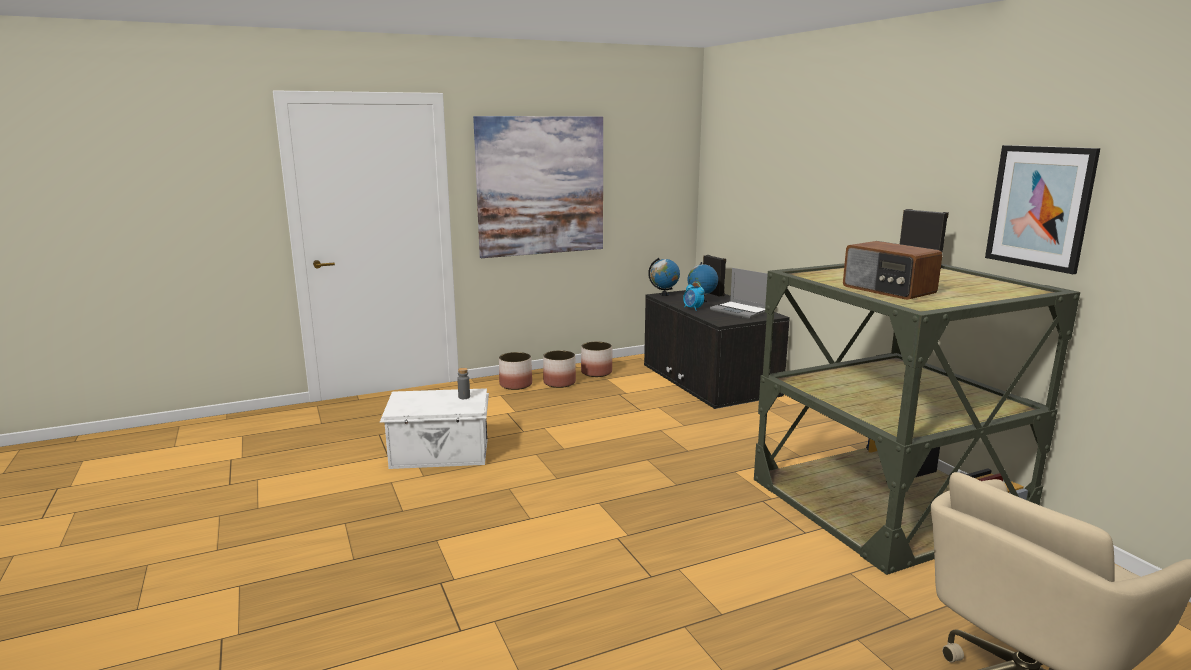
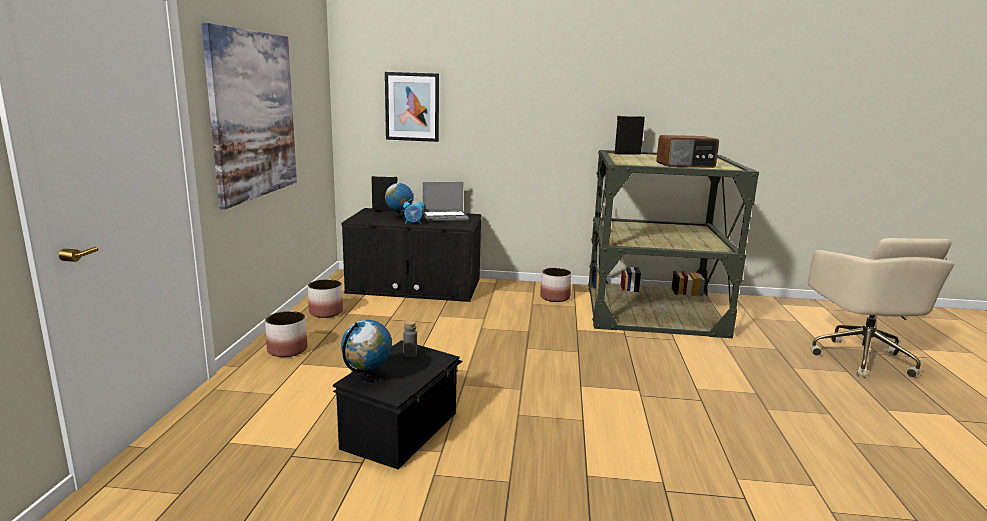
camera: 60 degrees left, 0 degrees up
(440, 454) = (402, 430): white storage box -> black storage box
(560, 383) = (321, 332): planter -> planter (555, 297)
(664, 295) = (357, 219): globe -> globe (368, 378)
(1040, 207) = (691, 109): picture -> picture (412, 107)

